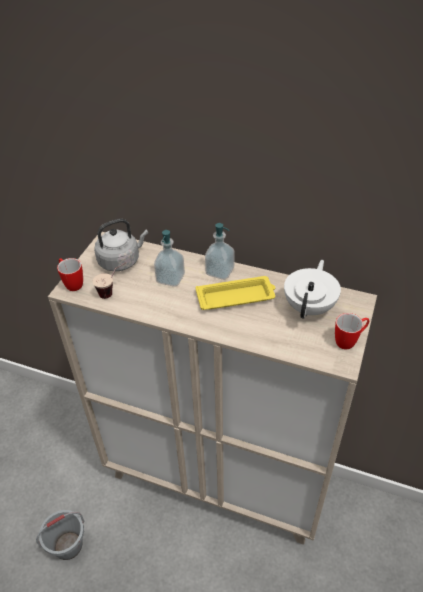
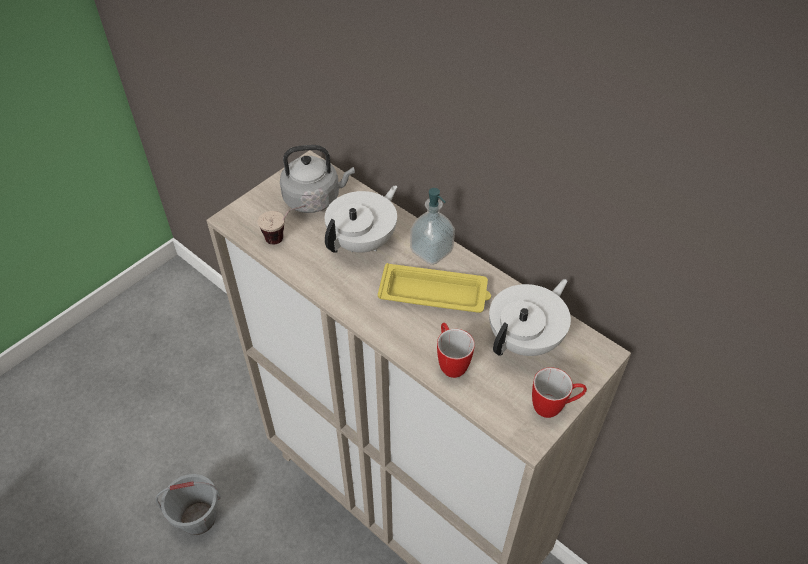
camera: 20 degrees right, 5 degrees up
(72, 283) = (241, 211): mug -> mug (450, 362)
(170, 278) = (363, 242): soap dispenser -> white teapot

